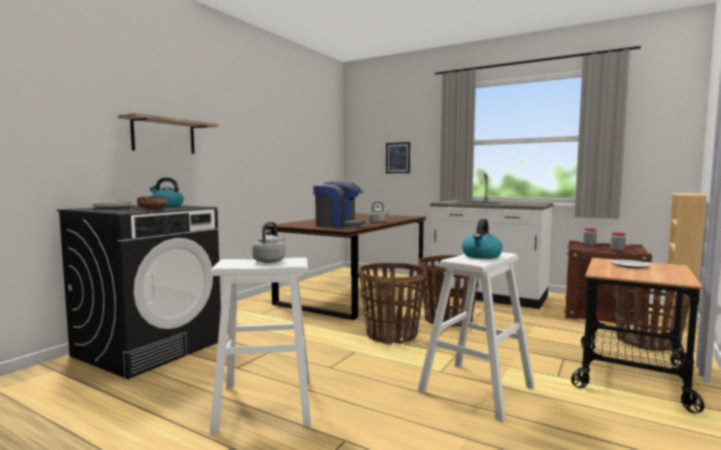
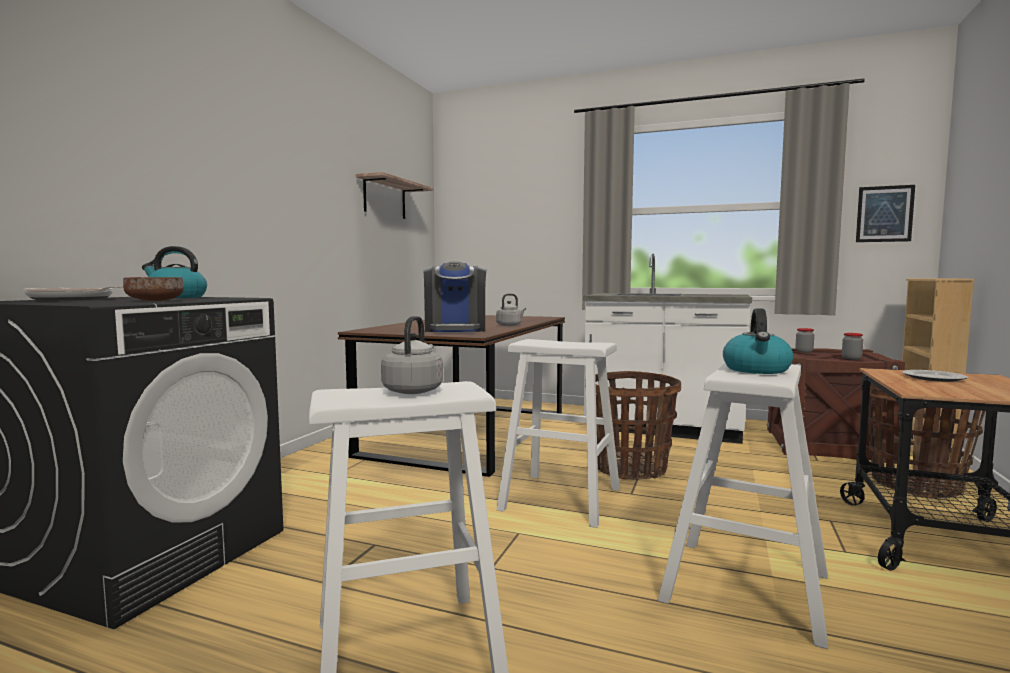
camera: 10 degrees left, 0 degrees up
(164, 136) = (163, 178): shelf -> shelf (384, 198)
(338, 225) = (455, 330): coffee machine -> coffee machine turned 75 degrees clockwise
(392, 335) = (561, 499): basket -> white stool
(398, 158) = (517, 233): picture -> picture (884, 214)

